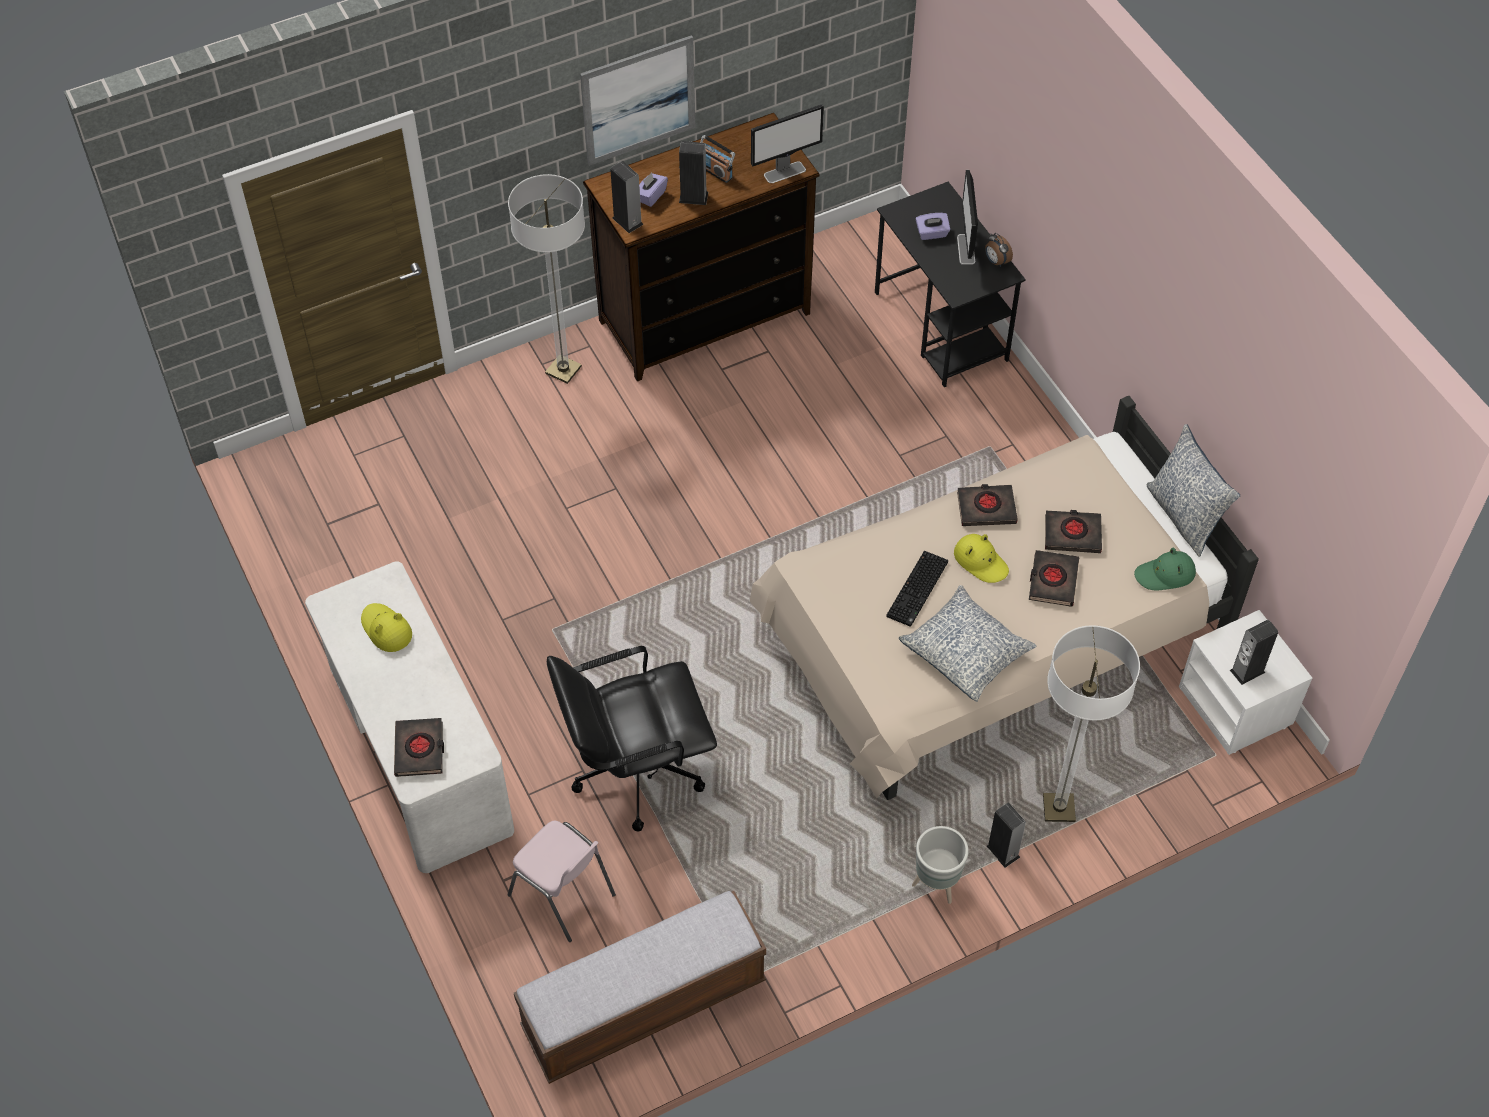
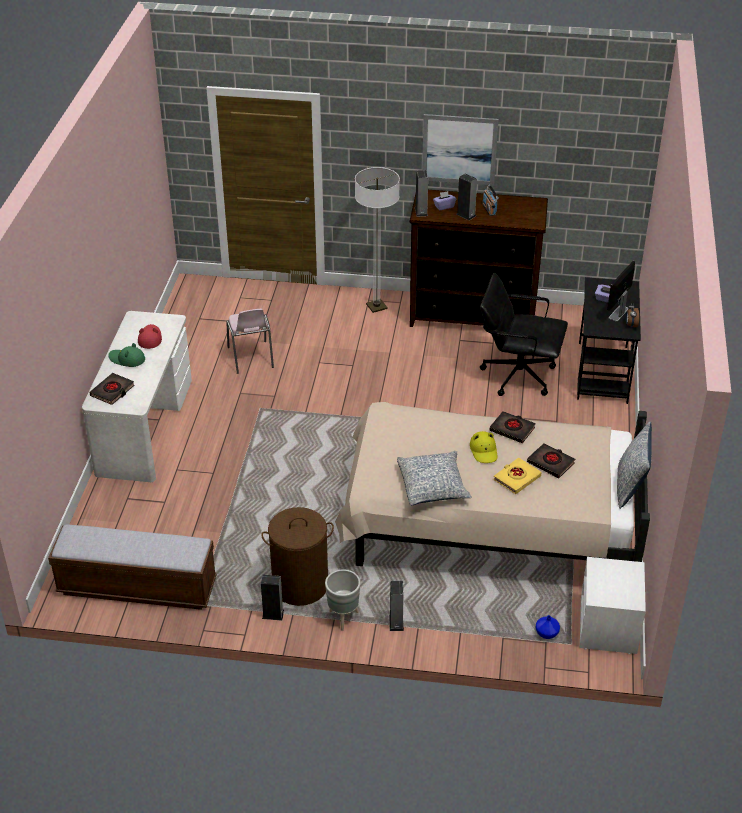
camera: 35 degrees right, 15 degrees down
(386, 629) = (150, 338): yellow hat -> red hat
(562, 895) = (148, 519): pink chair -> pink chair (250, 358)
(636, 770) = (239, 486): black office chair -> black office chair (517, 375)
(785, 172) = (526, 223): monitor -> none
(845, 871) = (300, 585): none -> brown laundry basket
(918, 590) = (435, 447): keyboard -> none
(1052, 581) = (516, 478): black book -> yellow book
(1059, 808) = (449, 620): floor lamp -> none
(1165, 574) = (588, 506): green hat -> green hat (127, 359)
(1179, 758) = (546, 633): none -> blue vase
(1247, 671) = (606, 587): speaker -> speaker (273, 614)

